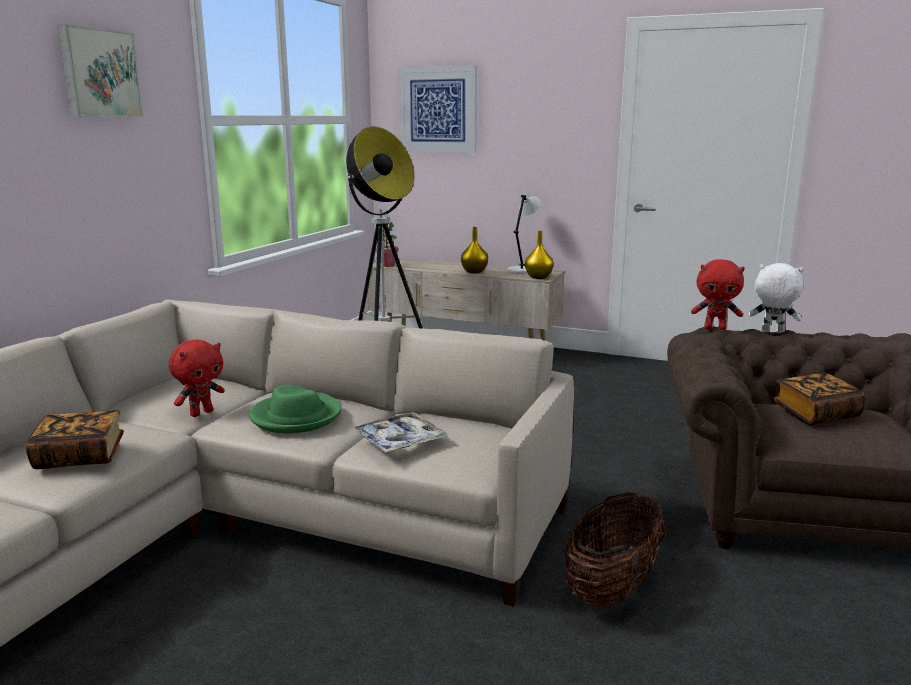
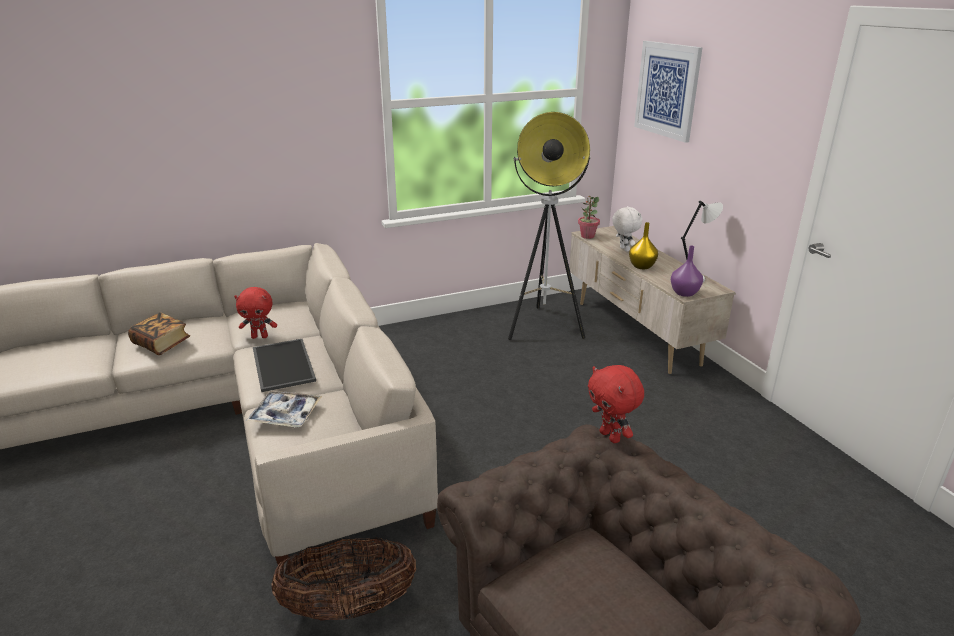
camera: 45 degrees right, 10 degrees up
(99, 73) = (277, 77): picture -> none
(296, 417) = (281, 364): green hat -> tray
(538, 277) = (683, 293): yellow vase -> purple vase
(772, 332) = (672, 470): white plush toy -> white plush toy (623, 249)
(815, 414) = (596, 581): book -> none

